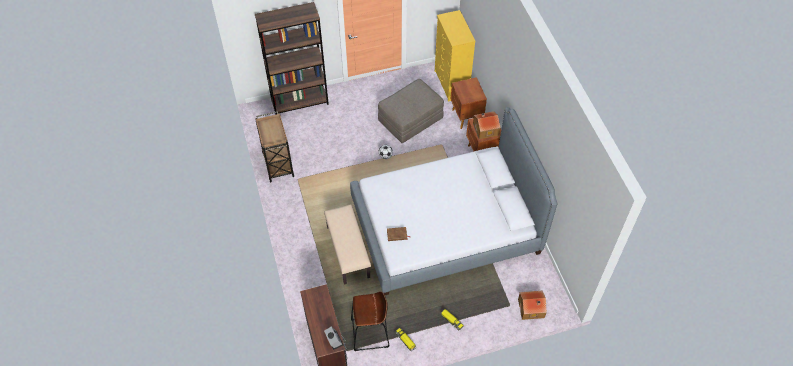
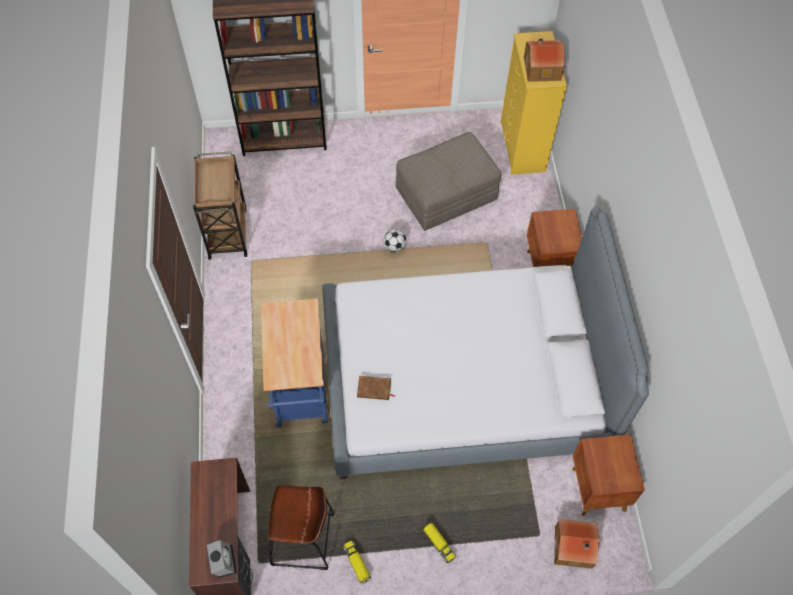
camera: 10 degrees right, 5 degrees up
(348, 252) = (301, 394): beige bench -> blue cart
(467, 117) = (535, 204): brown nightstand -> brown nightstand (597, 490)
(485, 129) = (556, 233): toy house -> toy house (541, 68)

